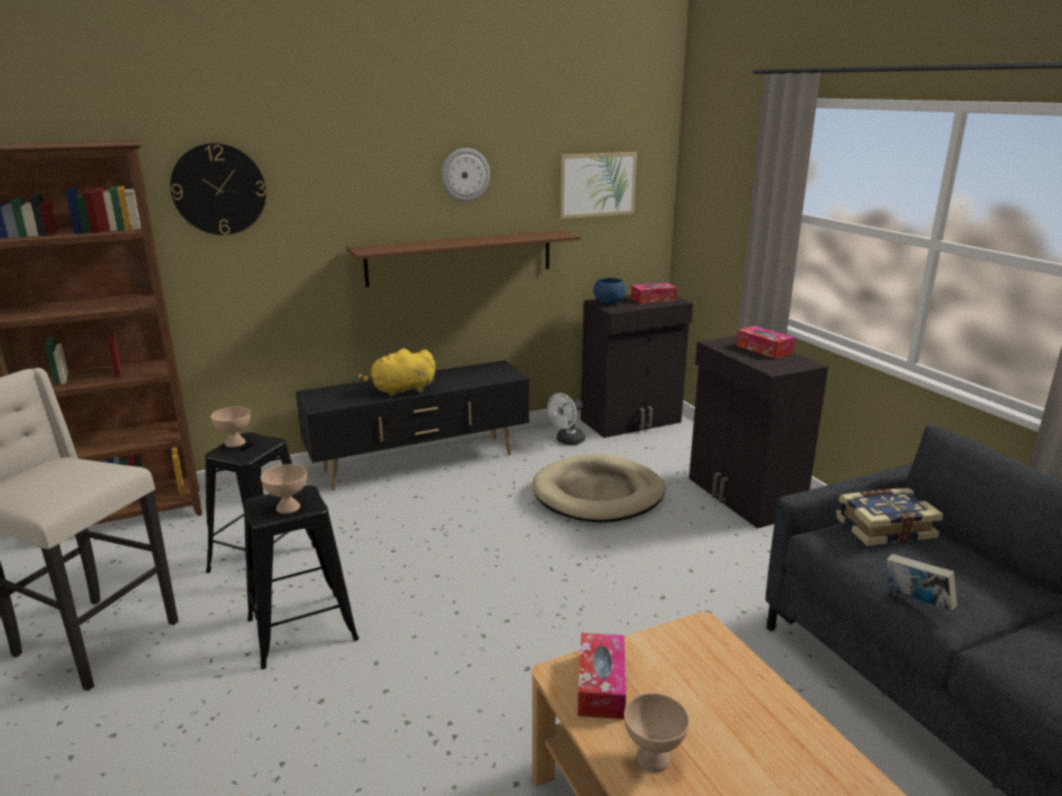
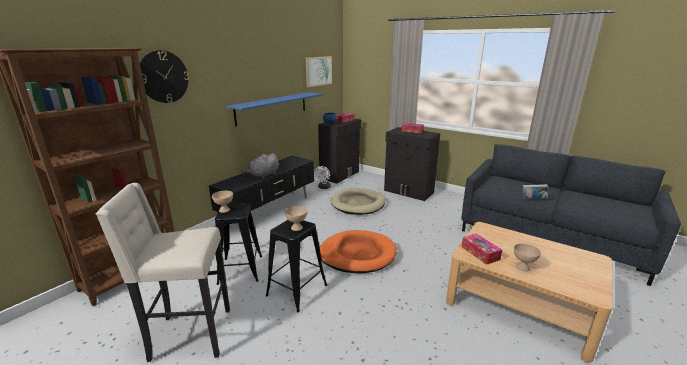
camera: 30 degrees left, 0 degrees up
(401, 391) = (263, 175): yellow plush toy -> grey plush toy
(460, 257) = (272, 108): brown shelf -> blue shelf
(465, 175) = (272, 67): wall clock -> none
(476, 600) = (357, 254): none -> orange dog bed
(883, 528) = (498, 181): book -> none

